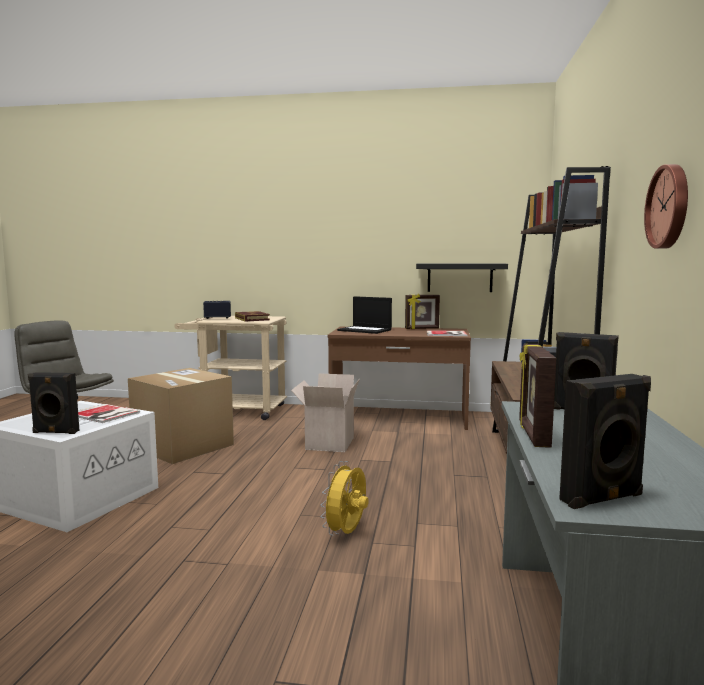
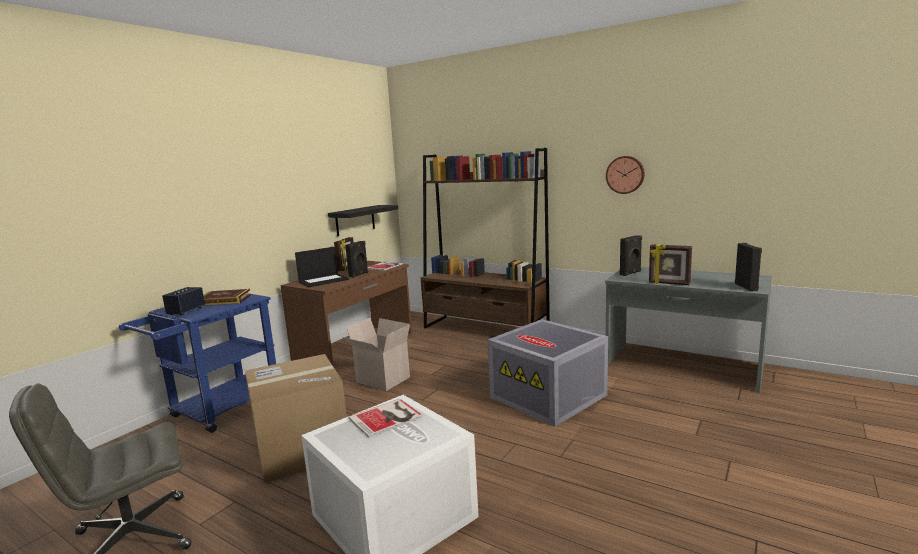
camera: 65 degrees left, 5 degrees up
(55, 432) = (436, 439): black speaker -> black speaker (359, 274)
(236, 411) = (218, 411): beige cart -> blue cart
(347, 533) = (550, 396): yellow fan -> grey storage box

